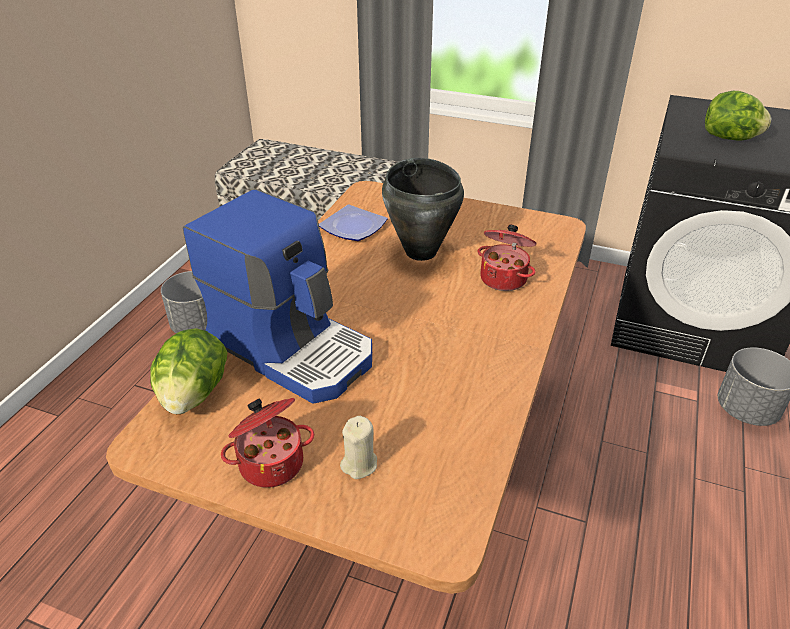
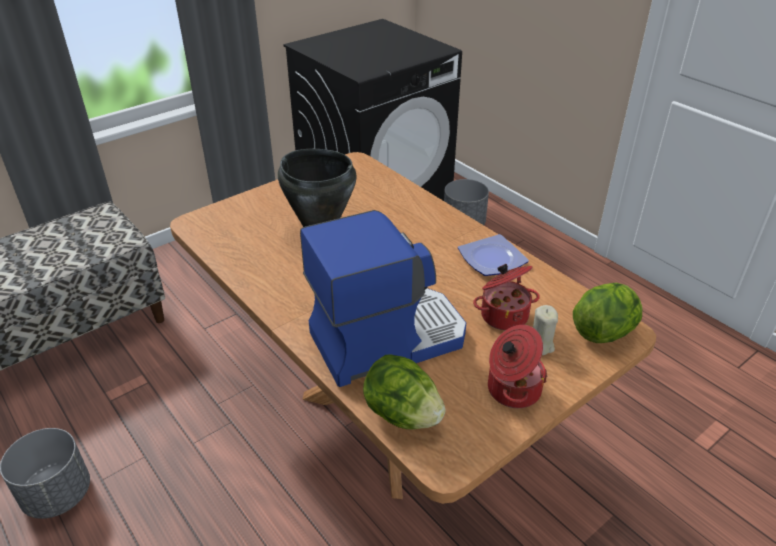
camera: 60 degrees left, 0 degrees up
(353, 228) = (246, 251): plate -> plate (493, 259)
(504, 278) = (392, 209): cooking pot -> cooking pot (503, 315)
(730, 138) = (367, 55): lettuce -> lettuce (604, 332)

